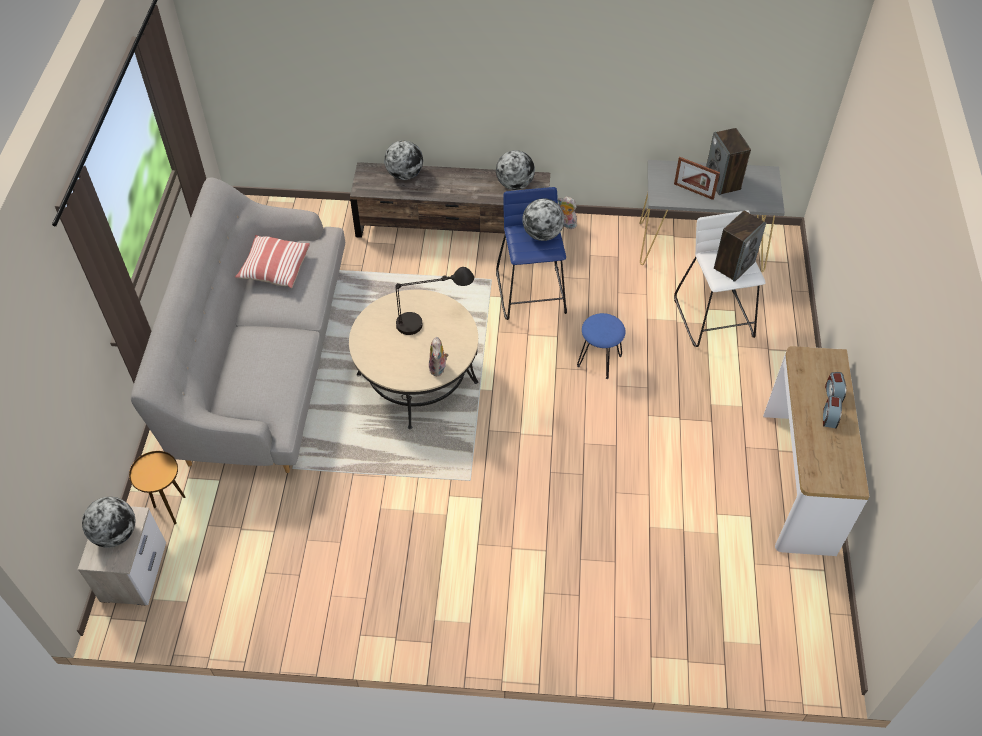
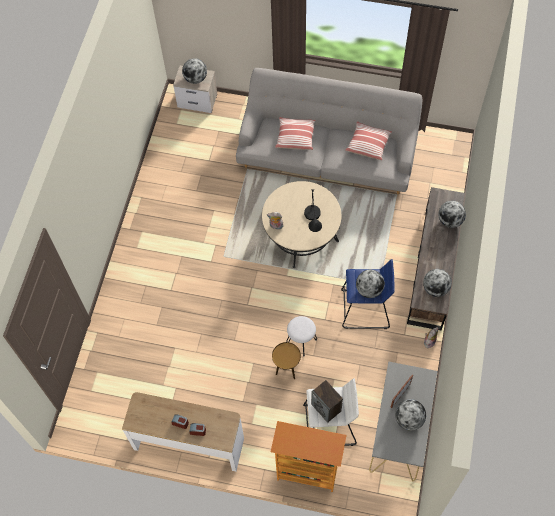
camera: 100 degrees right, 10 degrees up
(171, 509) = (231, 114): brown side table -> brown side table (286, 371)
(259, 362) = (295, 137): none -> pillow
(599, 360) = (301, 341): blue stool -> white stool
(723, 181) = (409, 419): speaker -> globe
(789, 335) = (307, 473): none -> bookcase

